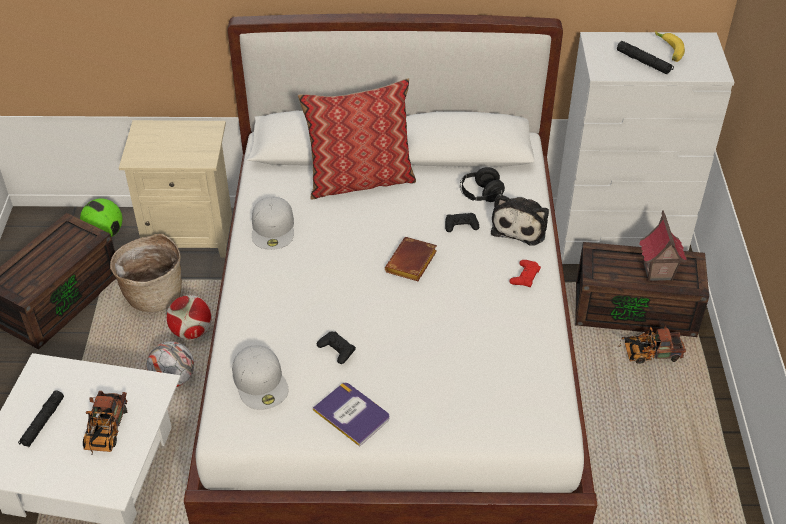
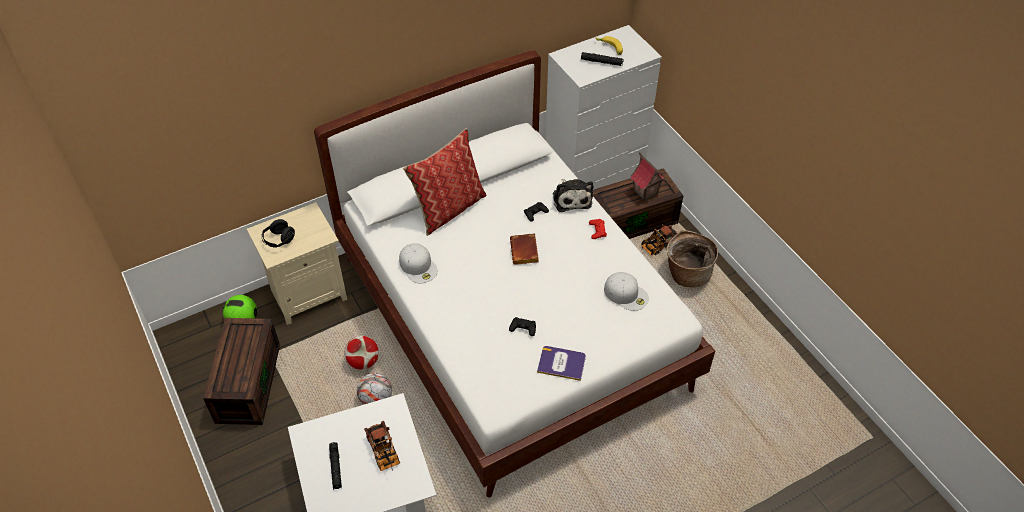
camera: 30 degrees left, 5 degrees up
(153, 294) = (315, 348): basket -> basket (687, 274)
(261, 382) = (493, 370): white cap -> white cap (626, 294)
(480, 195) = (532, 187): black headphones -> black headphones (279, 240)

